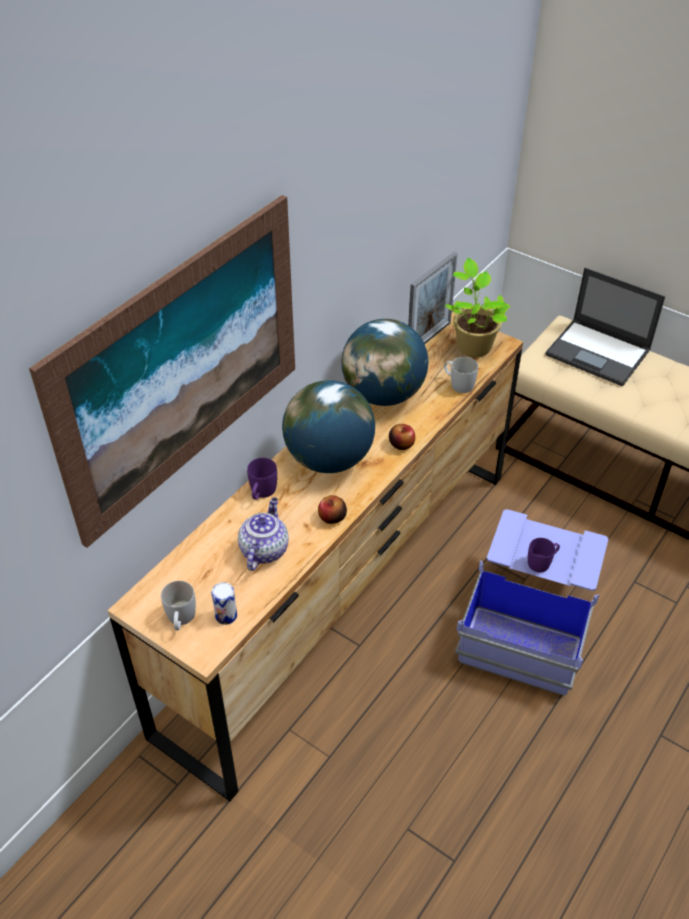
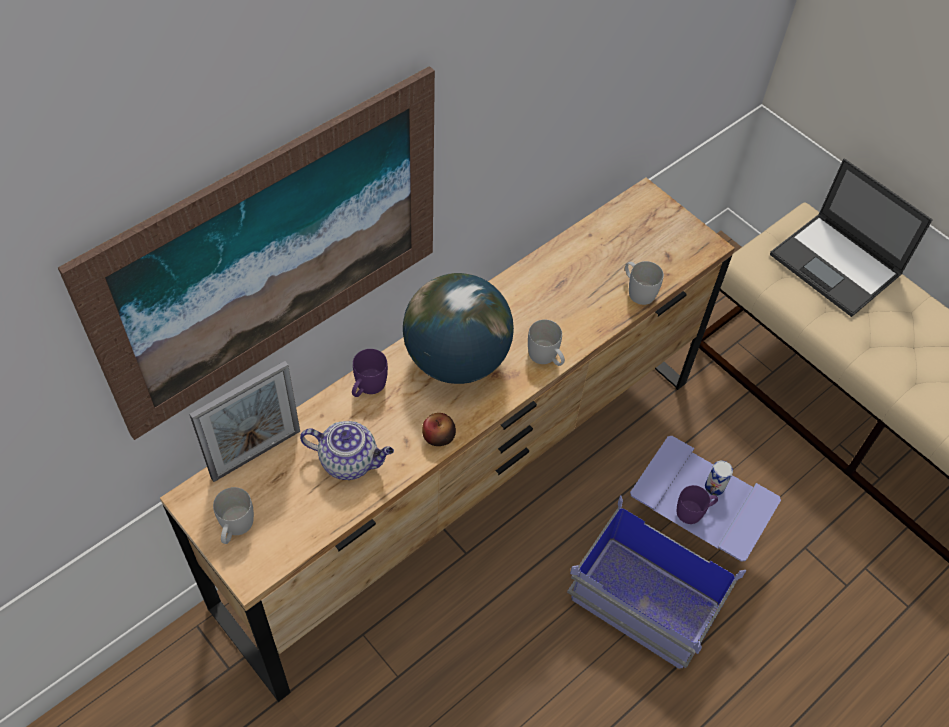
camera: 10 degrees right, 10 degrees up
(226, 615) = (285, 534): can -> can (714, 487)
(264, 549) = (350, 461): teapot -> teapot turned 75 degrees clockwise
(383, 394) = (545, 286): globe -> none
(401, 444) = (546, 357): apple -> white mug
(429, 338) = (621, 221): picture frame -> picture frame (256, 454)
(472, 345) = (671, 241): potted plant -> none

